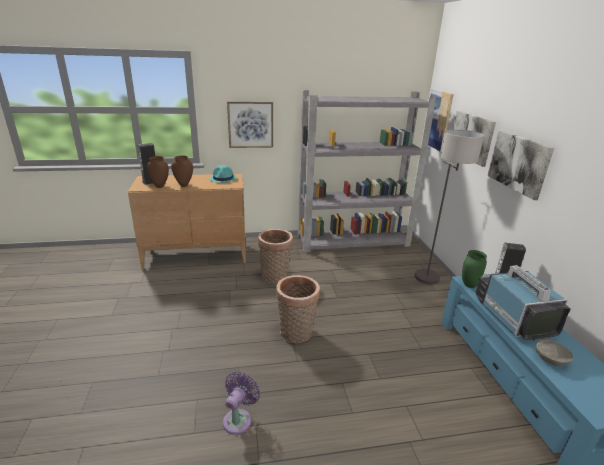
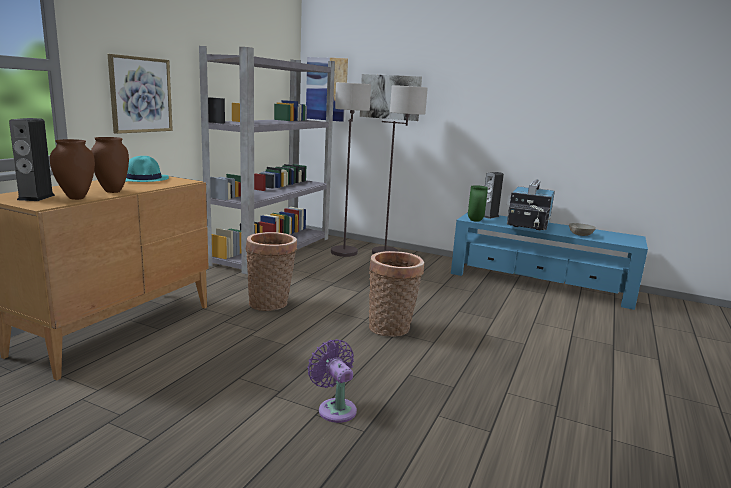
camera: 55 degrees left, 10 degrees down
(239, 419) = (490, 398): purple fan -> purple fan (335, 408)
(401, 261) = (345, 250): none -> grey floor lamp
(512, 317) = (527, 226): television -> television turned 90 degrees counterclockwise
(519, 163) = (462, 107): picture -> none

